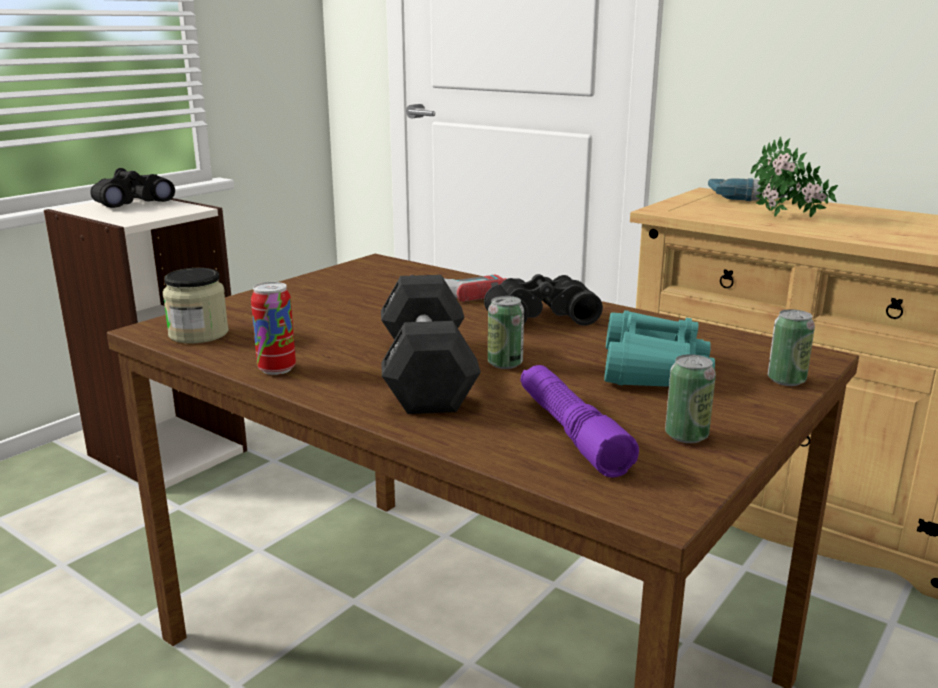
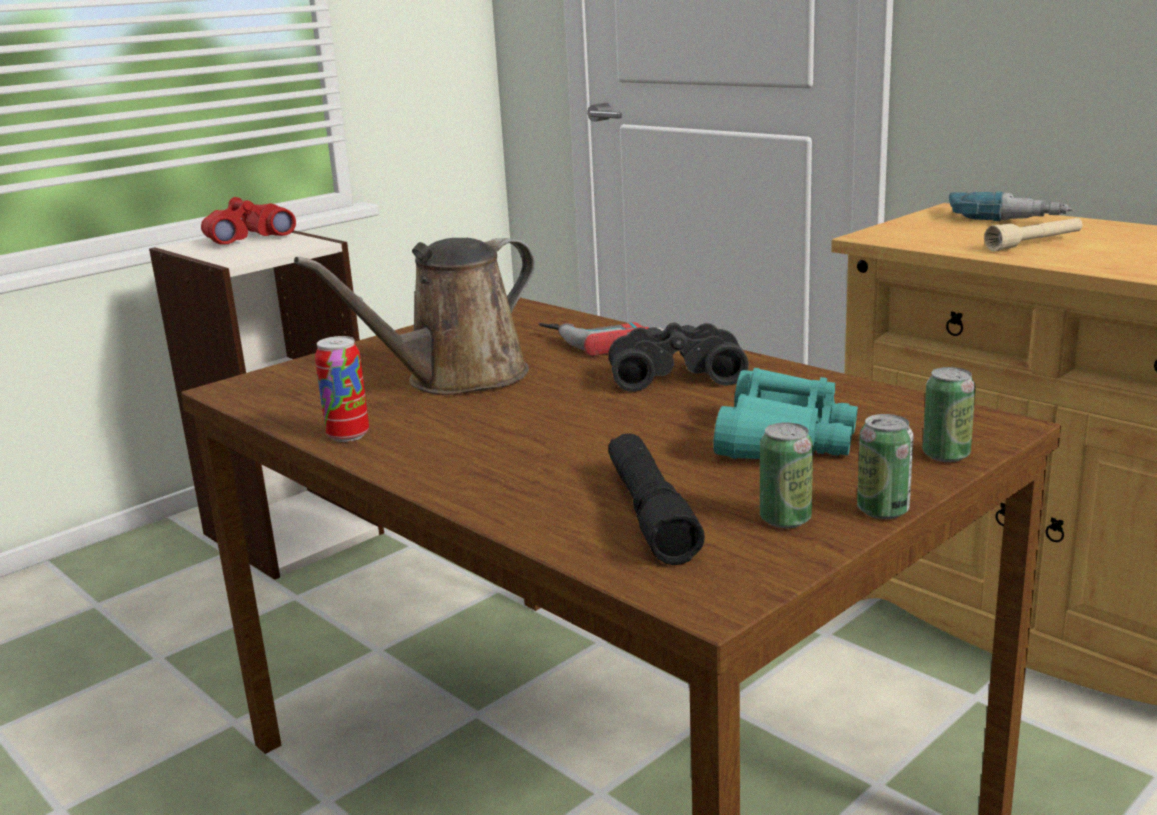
camera: 10 degrees right, 0 degrees up
(131, 202) = (247, 237): black binoculars -> red binoculars
(198, 334) = (277, 394): jar -> none
(355, 320) = (457, 379): none -> brown watering can
(426, 373) = (513, 442): black dumbbell -> none
(505, 364) = (609, 431): can -> can (882, 510)
(571, 432) = (650, 513): purple flashlight -> black flashlight
(786, 218) = (1034, 244): potted plant -> beige flashlight

